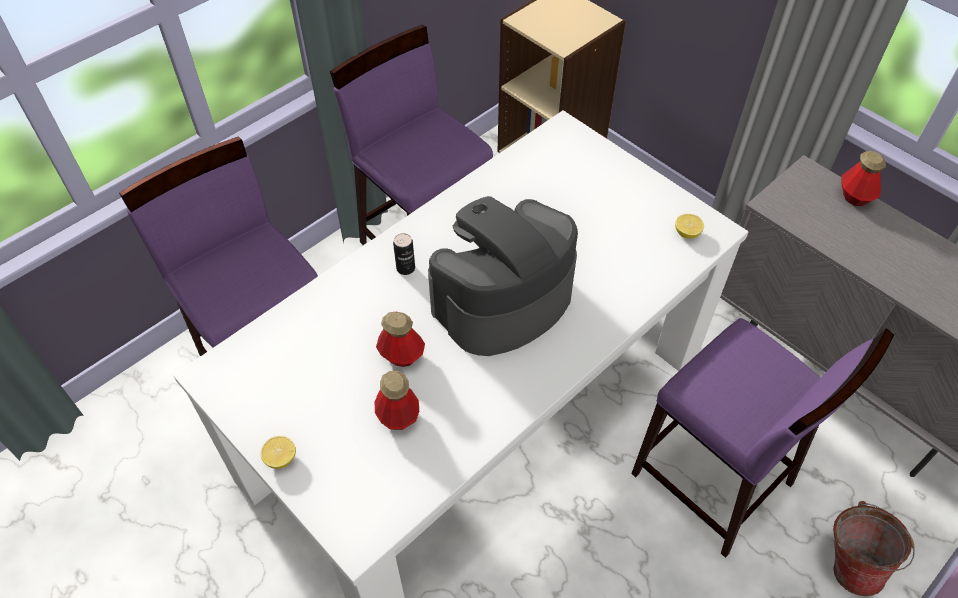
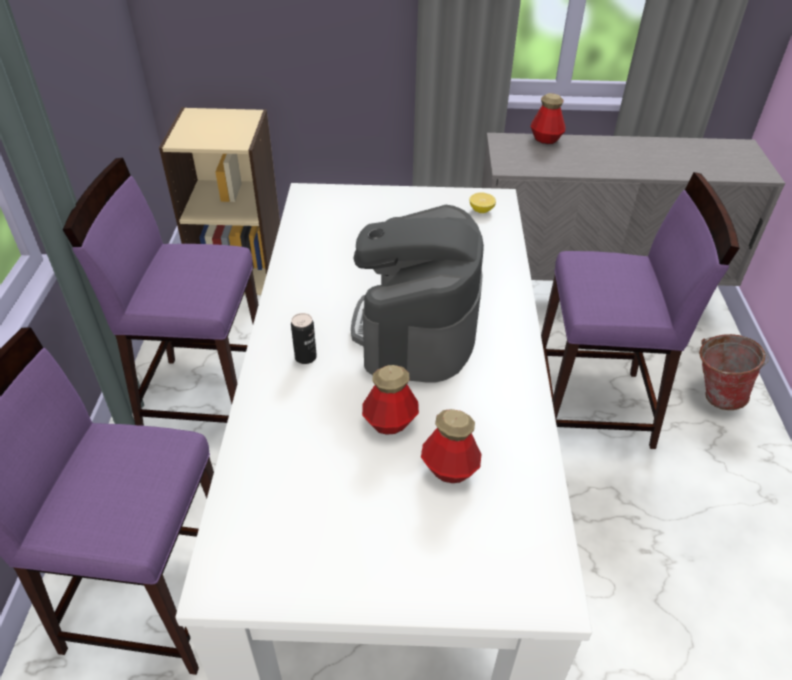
camera: 45 degrees left, 10 degrees down
(280, 458) = (393, 592): lemon -> none

